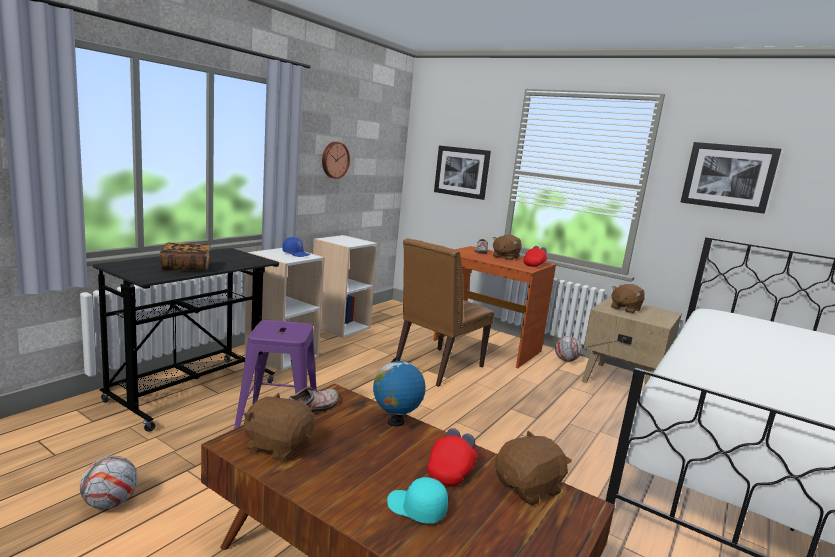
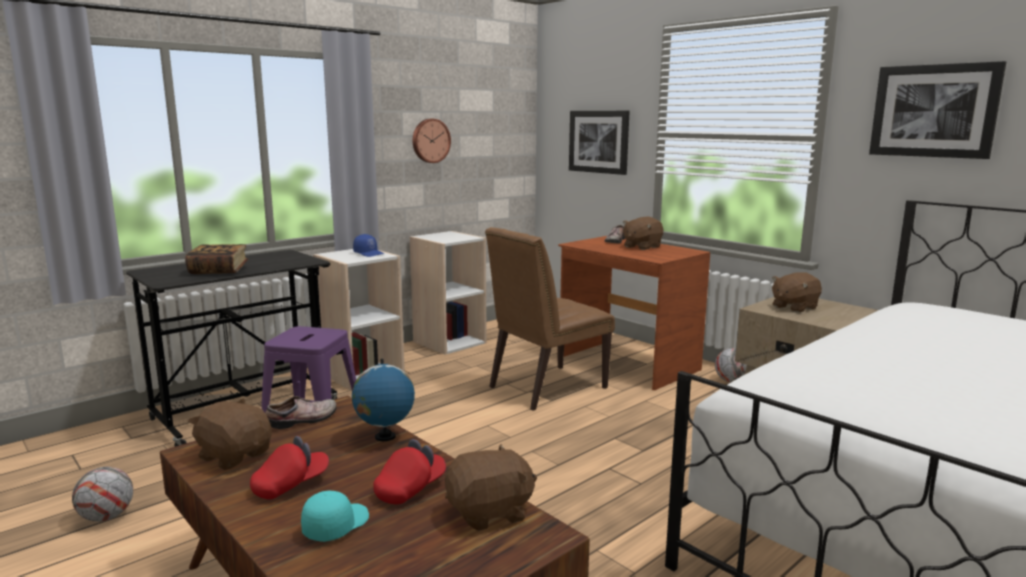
camera: 15 degrees right, 0 degrees up
(416, 509) = (335, 525): turquoise cap -> turquoise cap turned 75 degrees clockwise
(534, 264) = (675, 253): red cap -> red cap (291, 485)

